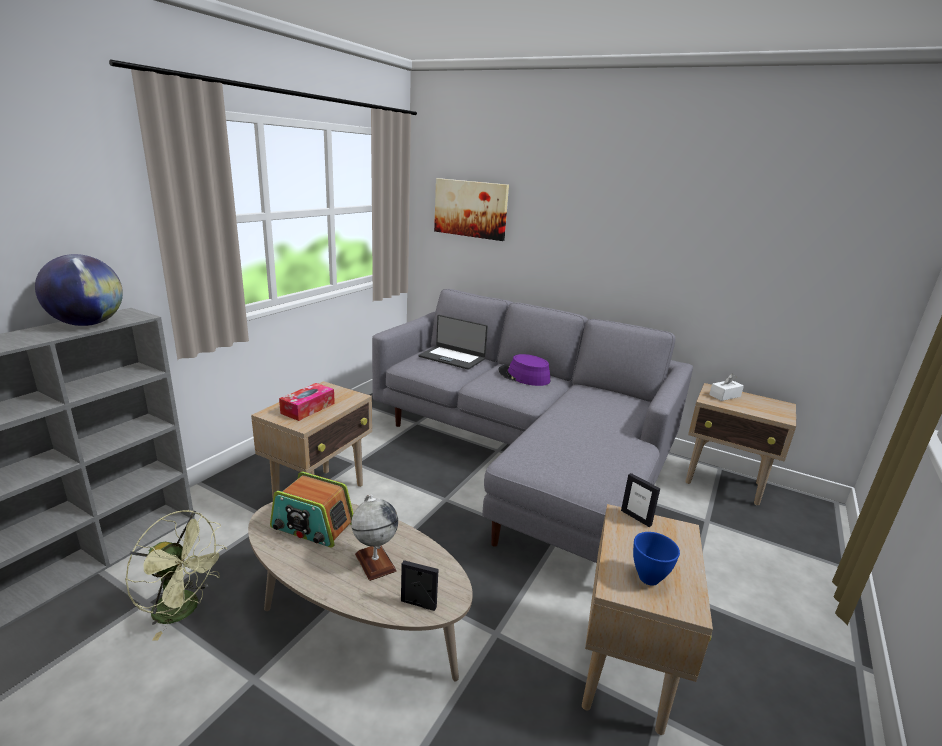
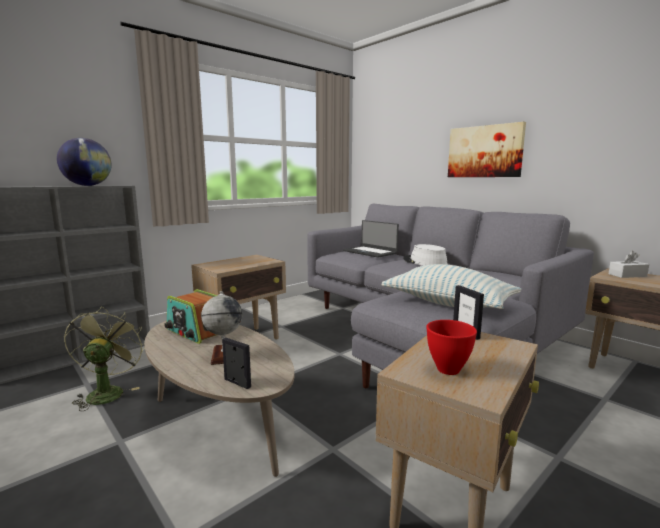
camera: 20 degrees right, 10 degrees down
(184, 610) = (107, 392): green fan -> green fan turned 135 degrees counterclockwise
(308, 408) = (232, 264): tissue box -> none
(471, 209) = (394, 141): picture -> picture (484, 151)
(523, 376) = (424, 262): purple hat -> white hat
(585, 457) = (448, 304): none -> pillow
(648, 579) = (447, 370): blue bowl -> red bowl

